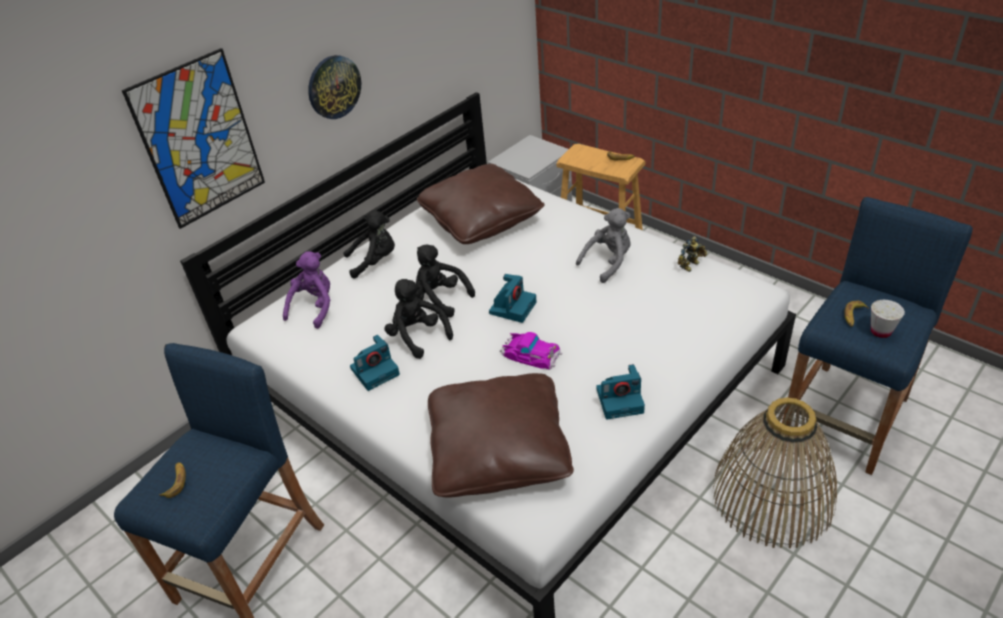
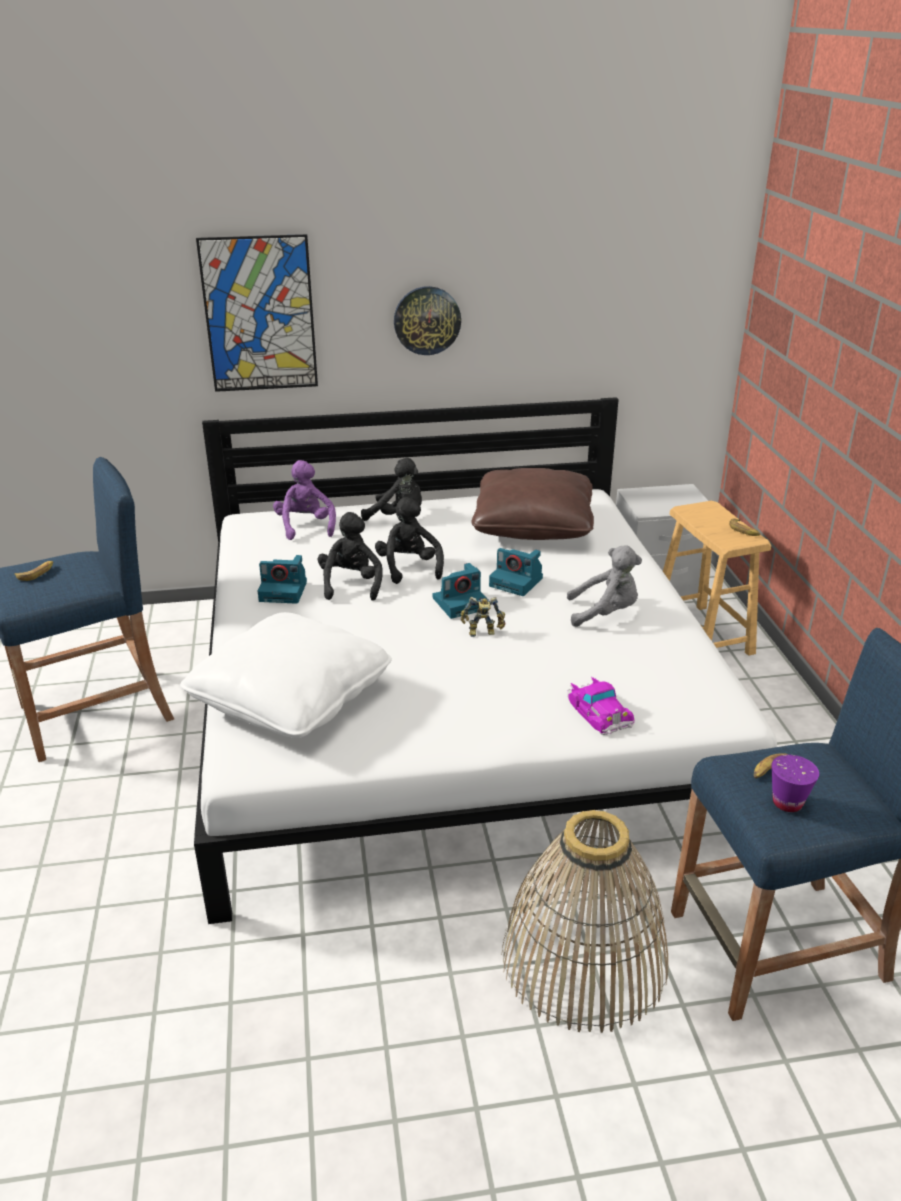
camera: 35 degrees right, 10 degrees down
(315, 307) = (305, 526): purple plush toy -> purple plush toy turned 75 degrees counterclockwise
(499, 450) = (291, 698): brown pillow -> white pillow
(531, 354) = (423, 645): toy car -> toy car (598, 711)
(620, 400) = (448, 723): camera -> camera (517, 582)
(691, 265) = (690, 656): toy robot -> toy robot (483, 633)
(880, 331) = (787, 802): white cup -> purple cup

